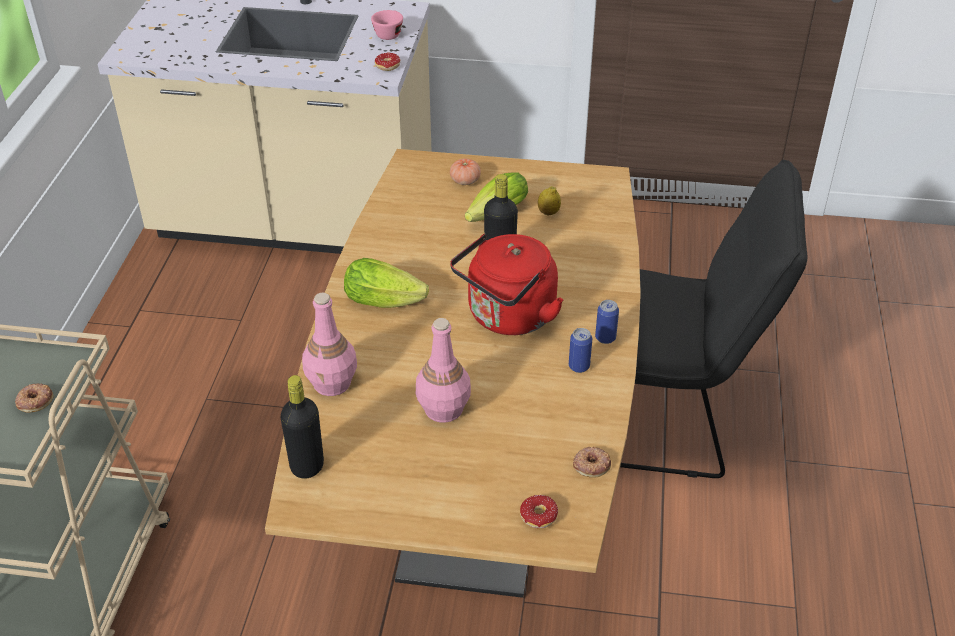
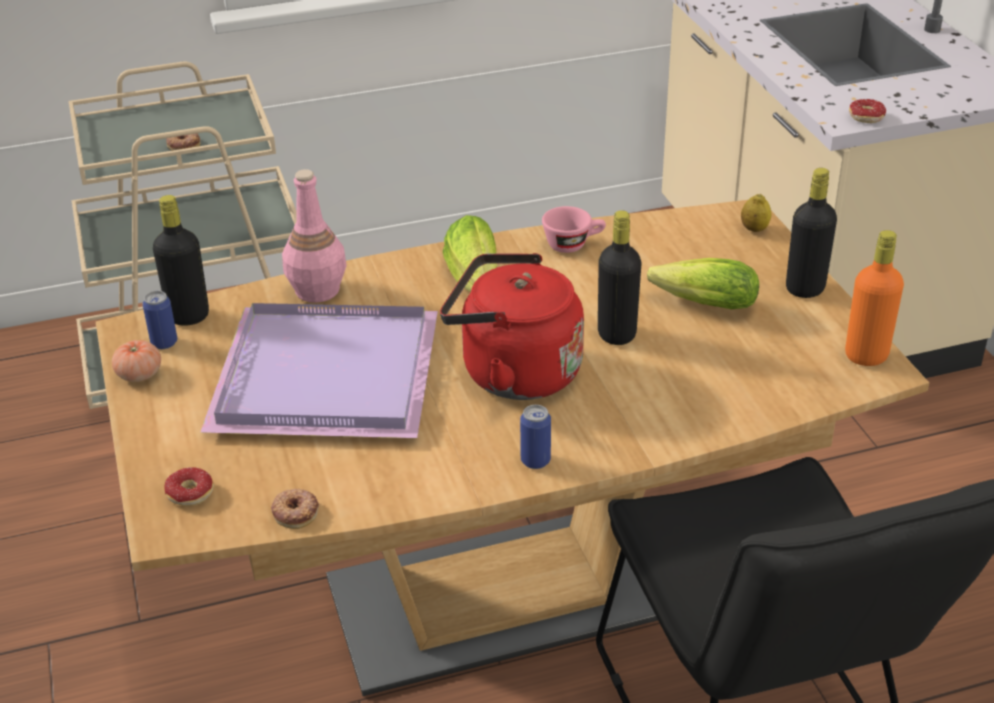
camera: 65 degrees right, 5 degrees down
(389, 33) = (938, 96): pink cup -> pink cup (573, 244)
(443, 409) = (323, 374): pink bottle -> purple tray
(465, 181) = (748, 262): tomato -> tomato (139, 374)
(510, 171) = (805, 288): none -> black bottle
(548, 213) = (749, 343): lemon -> lemon (754, 229)
(579, 366) = (464, 453): can -> can (164, 343)
(591, 177) = (866, 356): none -> orange bottle

